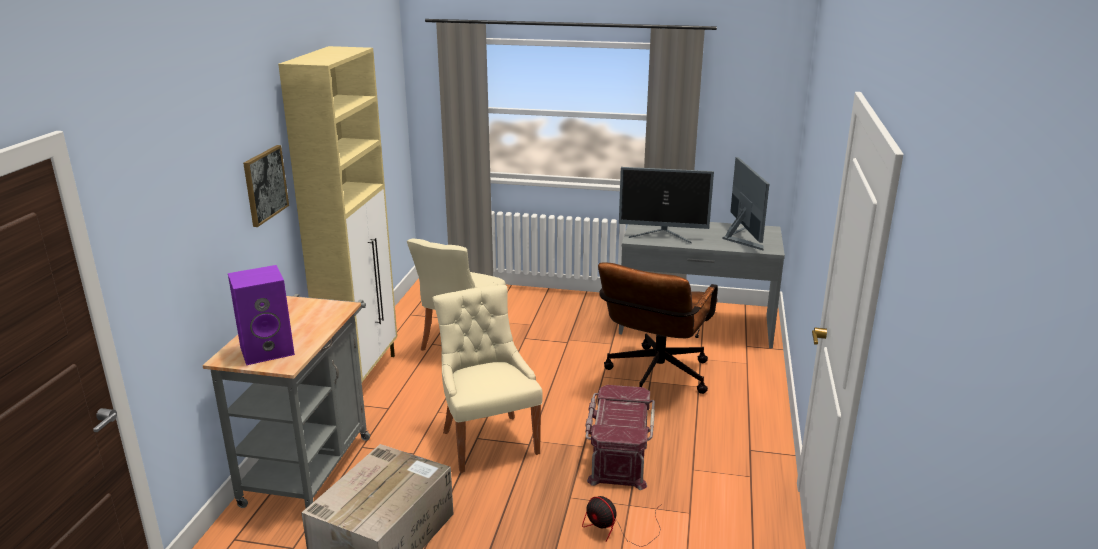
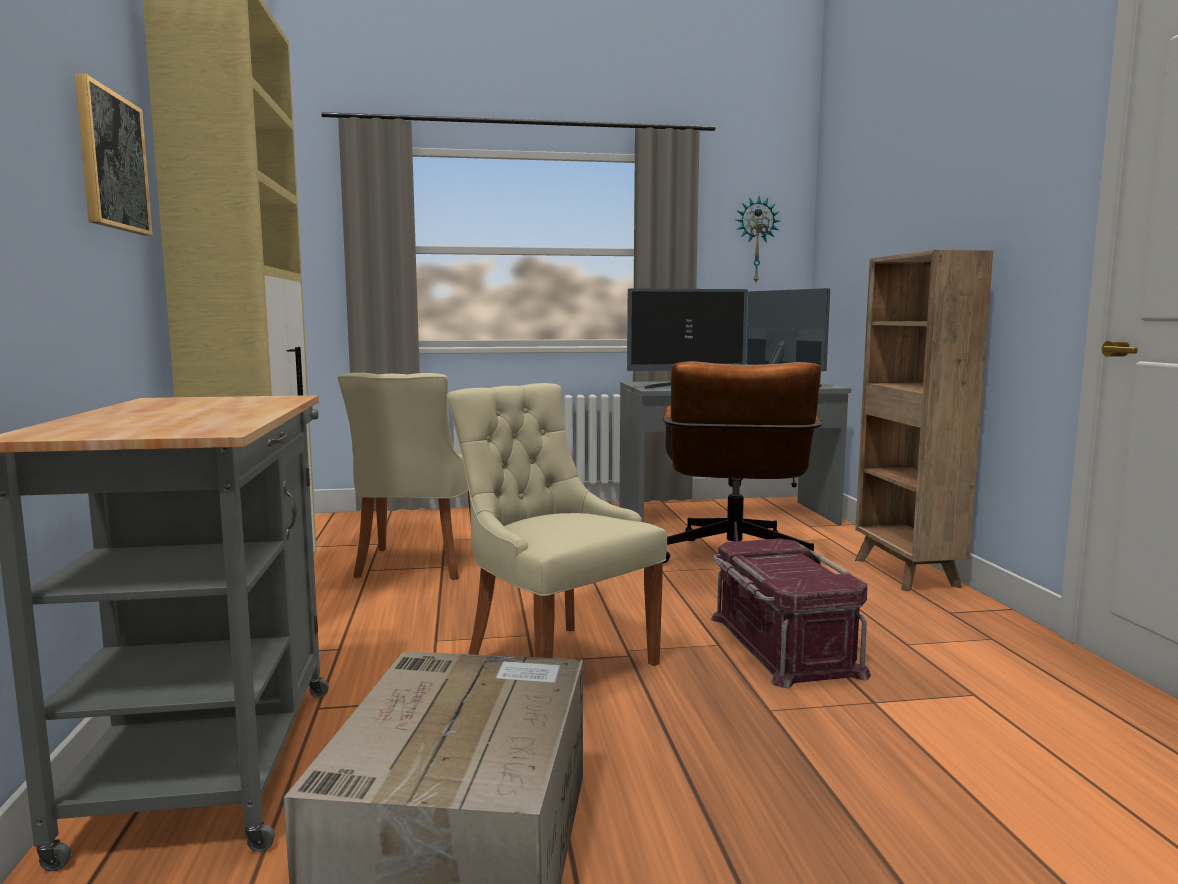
camera: 20 degrees left, 15 degrees down
(268, 350) = (150, 424): purple speaker -> none
(617, 530) = (899, 739): fan -> none
(752, 112) = (756, 240): none -> wall clock
(762, 409) = (906, 574): none -> brown bookcase

